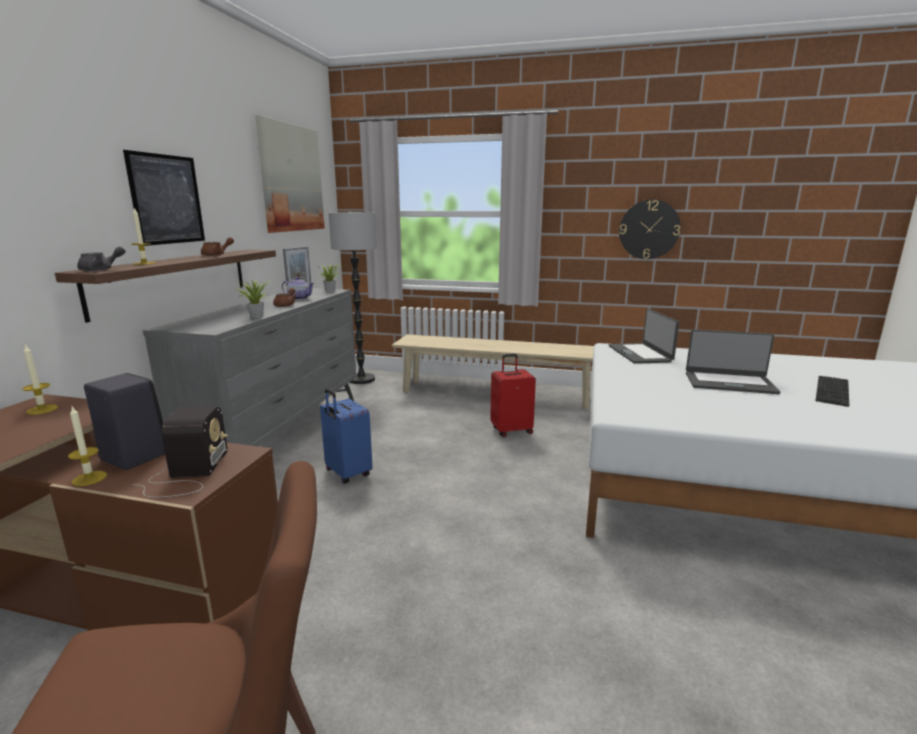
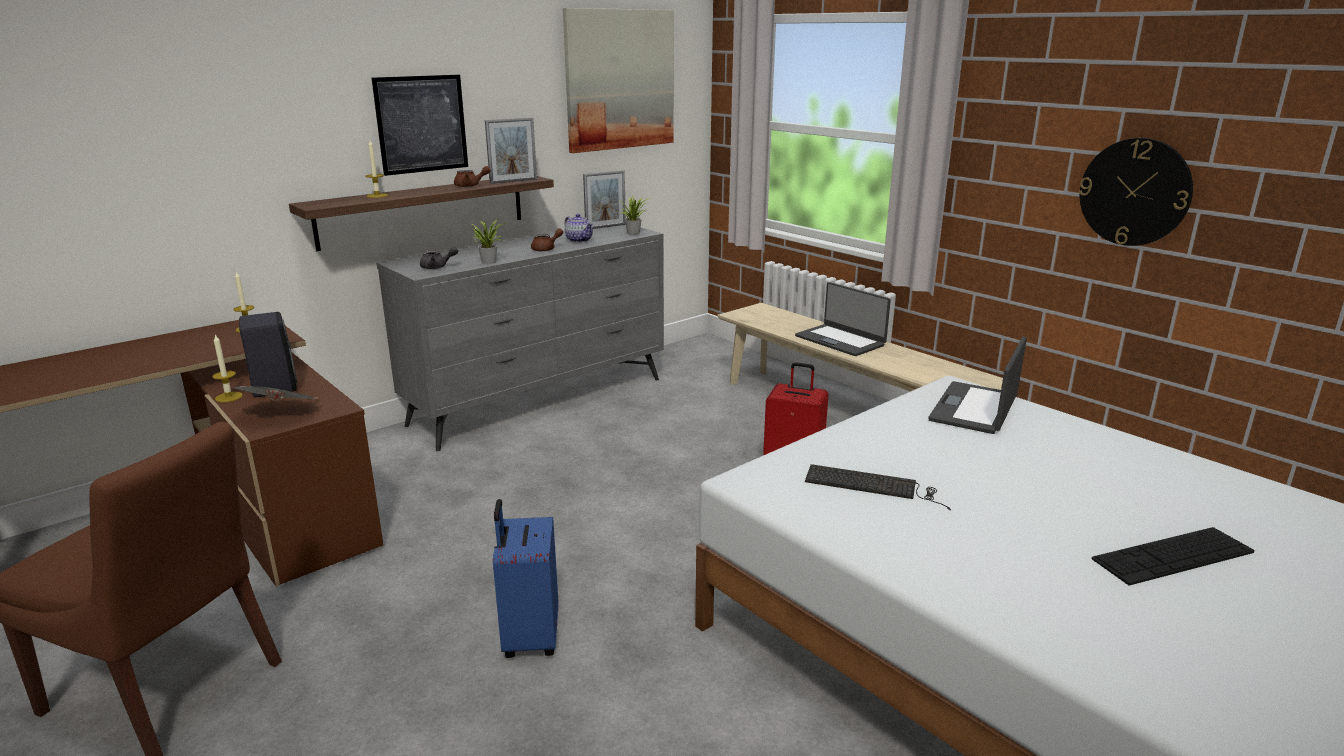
camera: 35 degrees right, 5 degrees up
(101, 270) = (322, 204): grey teapot -> grey teapot (437, 267)
(187, 474) = (281, 413): radio -> newspaper
(246, 252) = (513, 181): none -> picture frame
(347, 474) = (548, 464): blue suitcase -> blue suitcase (529, 638)
(361, 380) = (701, 353): floor lamp -> none
(677, 398) = (874, 486): none -> keyboard
(729, 383) = (1012, 490): laptop -> laptop (840, 340)

